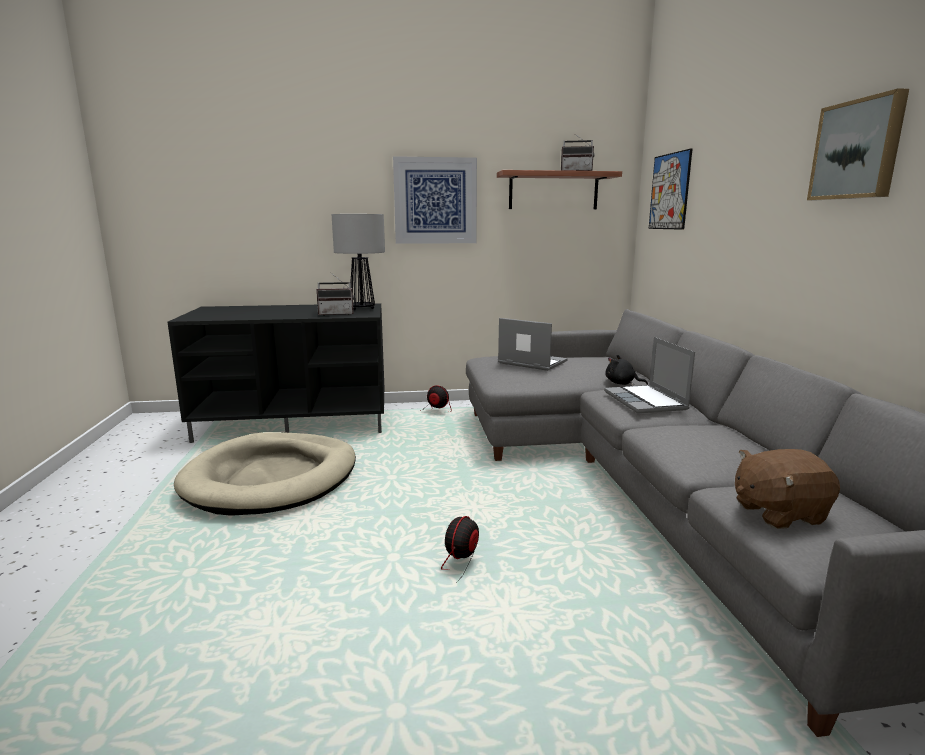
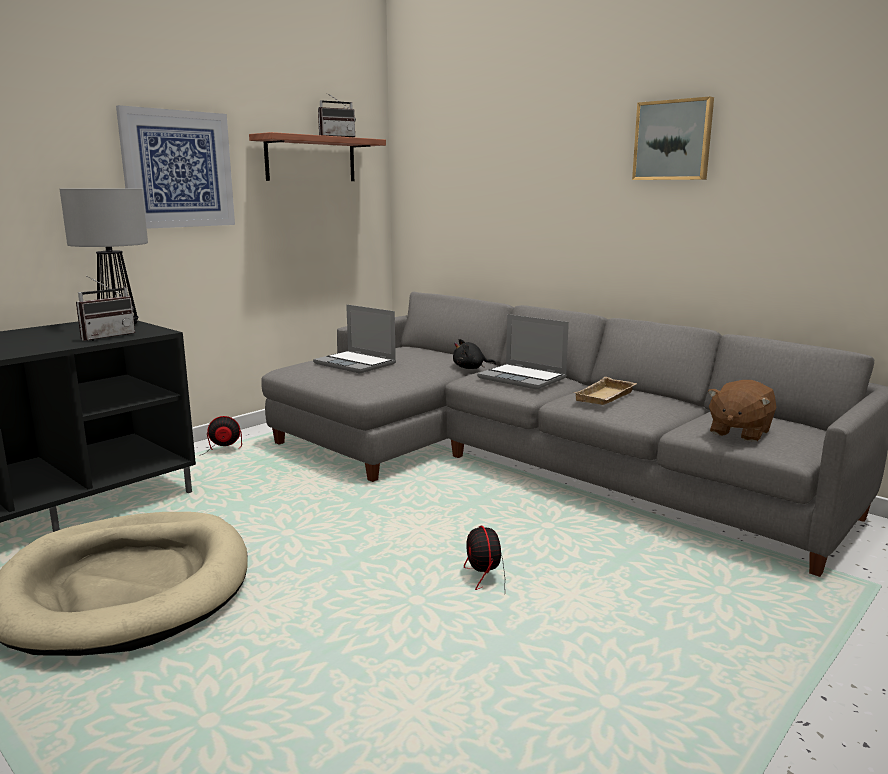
camera: 40 degrees left, 0 degrees up
(531, 363) = (356, 364): laptop -> laptop turned 135 degrees counterclockwise
(669, 191) = (442, 164): picture -> none
(690, 436) = (606, 397): none -> beige tray

